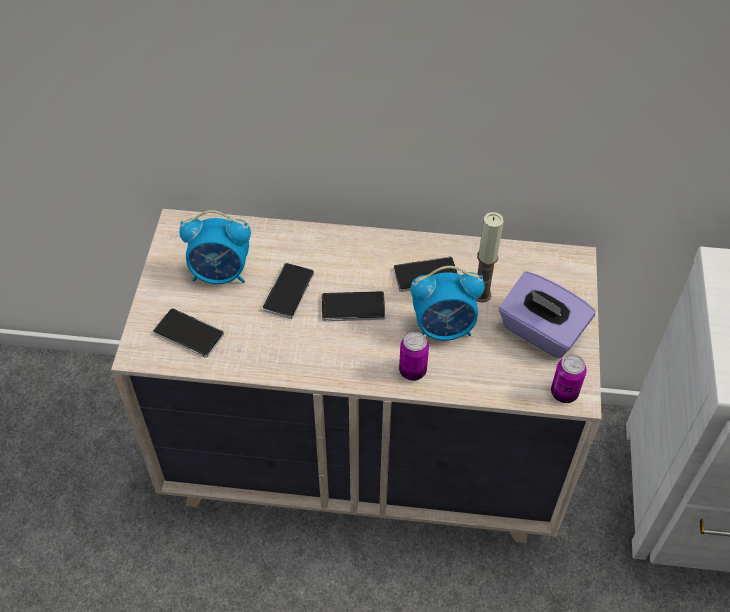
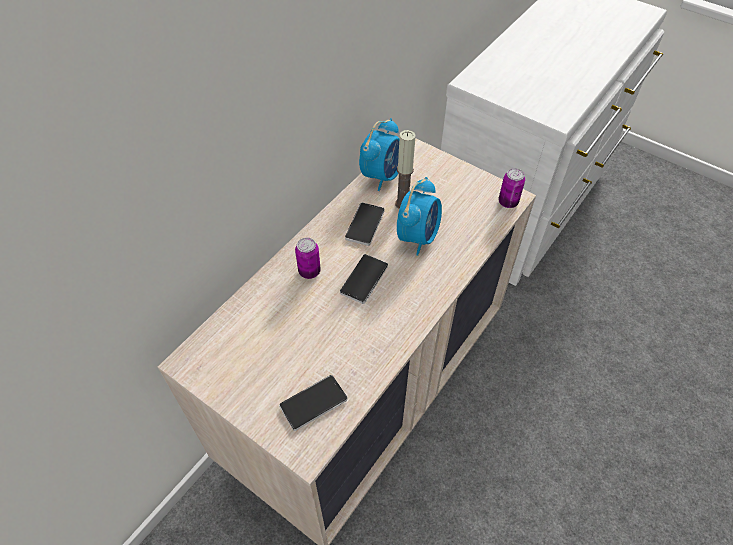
camera: 60 degrees left, 0 degrees up
(221, 274) = (266, 352): alarm clock -> alarm clock (382, 175)
(288, 292) = (320, 313): phone -> none
(412, 371) = (443, 271): can -> can (309, 271)
(540, 332) = (453, 190): purple tissue box -> none

